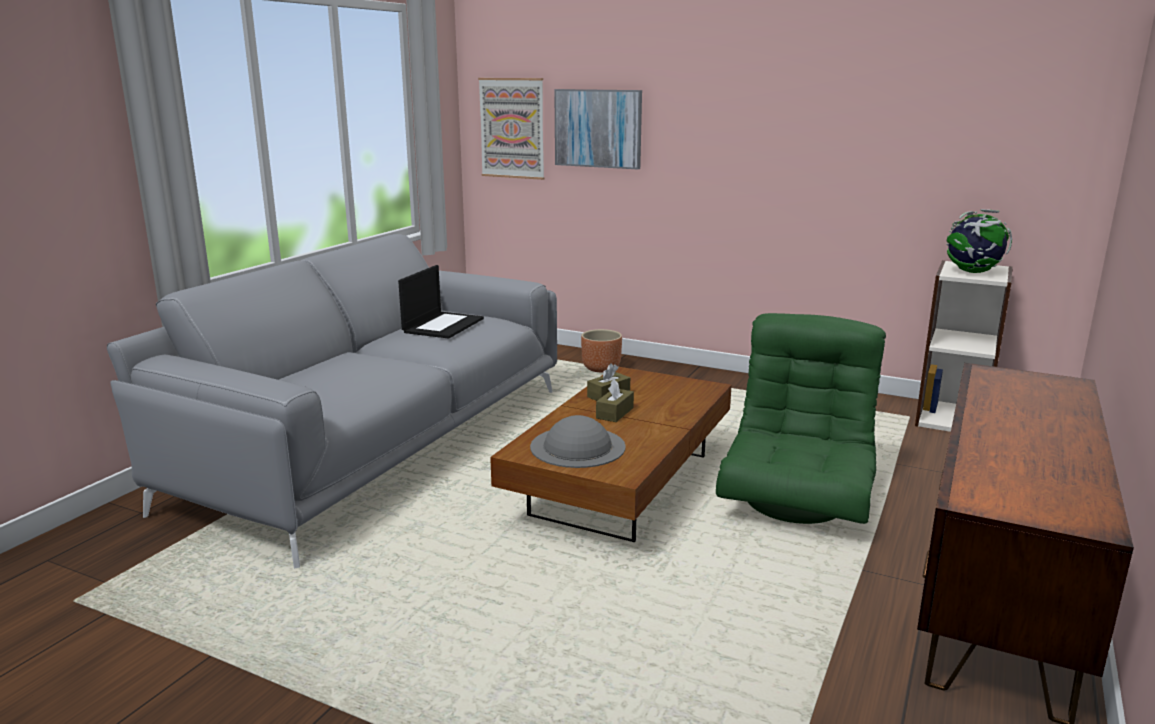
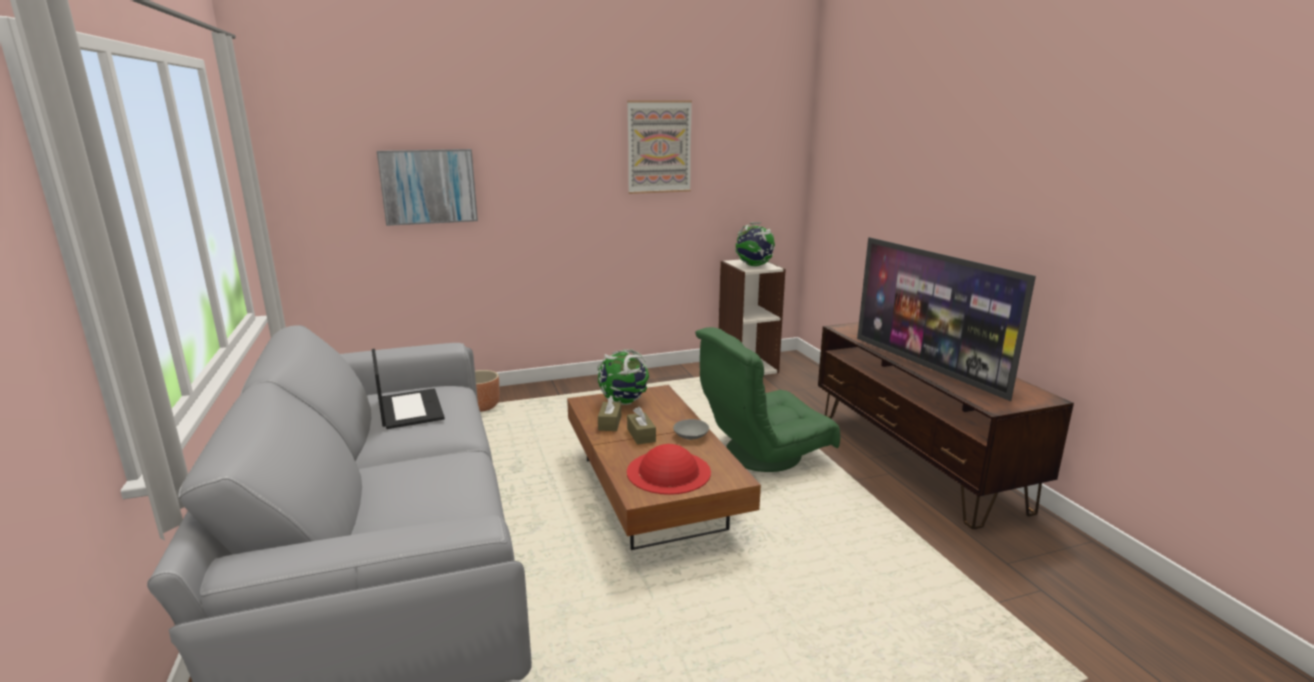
camera: 45 degrees left, 0 degrees up
(512, 128) = (325, 193): picture -> picture (659, 147)
(578, 446) = (668, 471): grey hat -> red hat
(656, 384) = (624, 402): none -> globe
(657, 429) = (690, 436): none -> grey bowl
(797, 501) = (762, 453): green armchair -> green armchair turned 90 degrees counterclockwise
(998, 438) = (928, 366): none -> television

